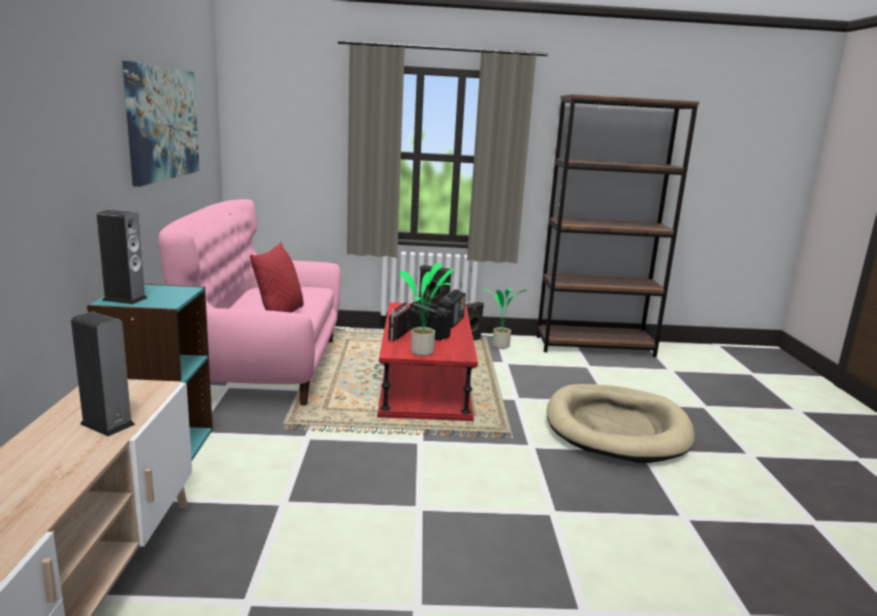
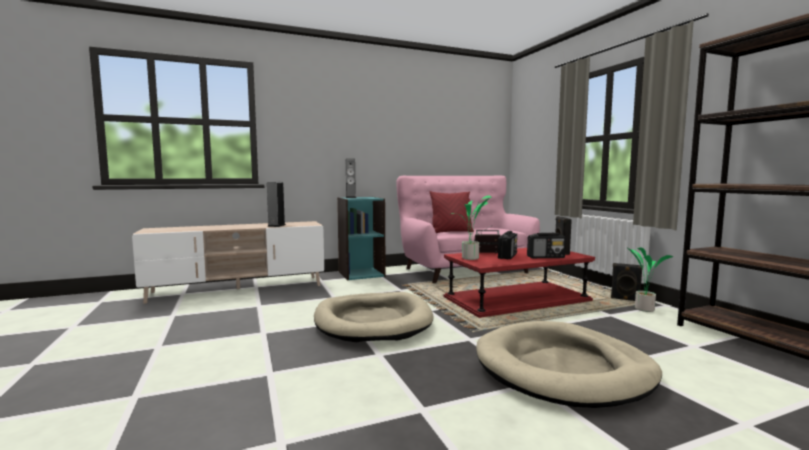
camera: 70 degrees right, 10 degrees down
(162, 123) = (431, 129): picture -> none
(435, 492) = (373, 321): none -> beige dog bed

